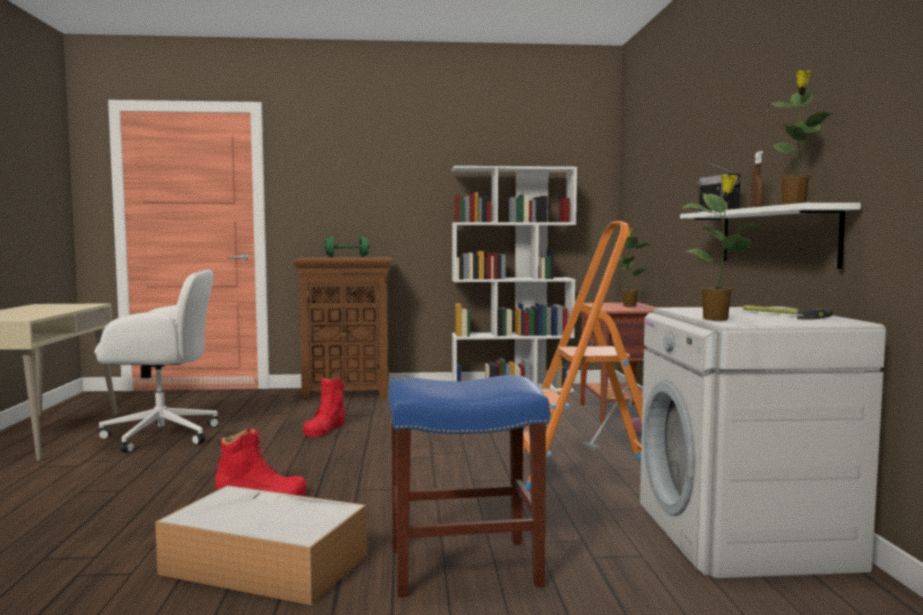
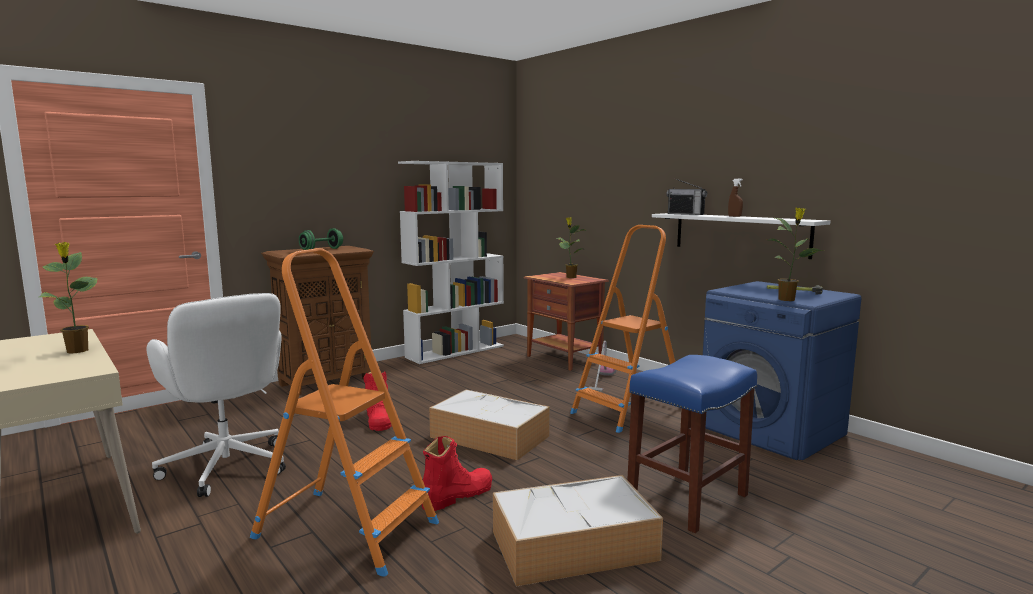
camera: 35 degrees left, 5 degrees up
(141, 496) = (348, 530): none -> orange step ladder
(161, 436) = (226, 467): white office chair -> white office chair turned 90 degrees clockwise
(387, 461) = (488, 436): none -> storage box
(740, 535) = (769, 430): white washing machine -> blue washing machine
(794, 204) = (786, 219): potted plant -> potted plant (77, 351)

